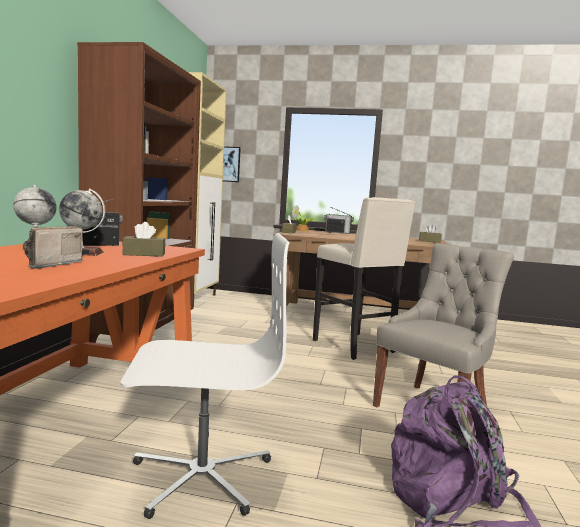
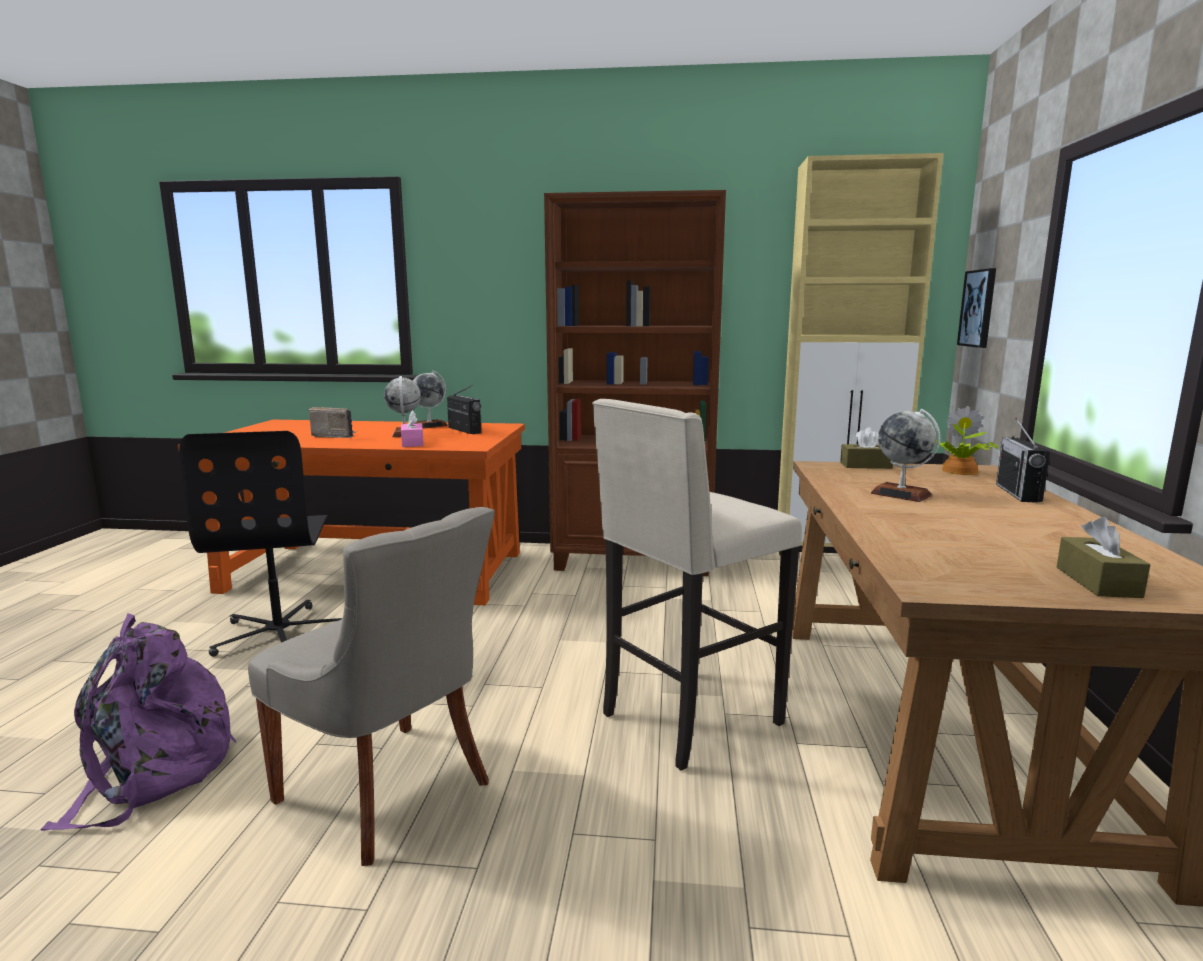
camera: 85 degrees right, 5 degrees up
(144, 254) = (412, 443): brown tissue box -> pink tissue box
(201, 474) = (280, 633): white office chair -> black office chair
(340, 236) = (901, 494): none -> globe

